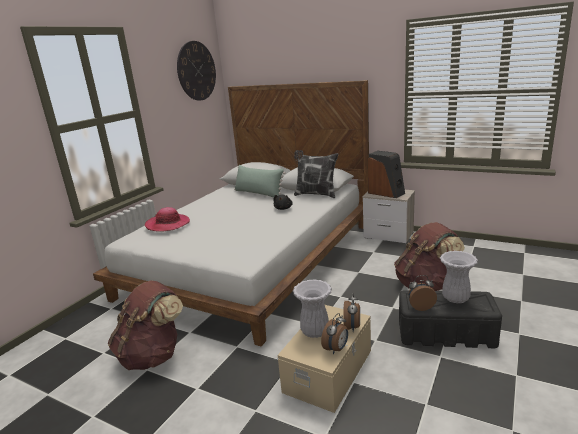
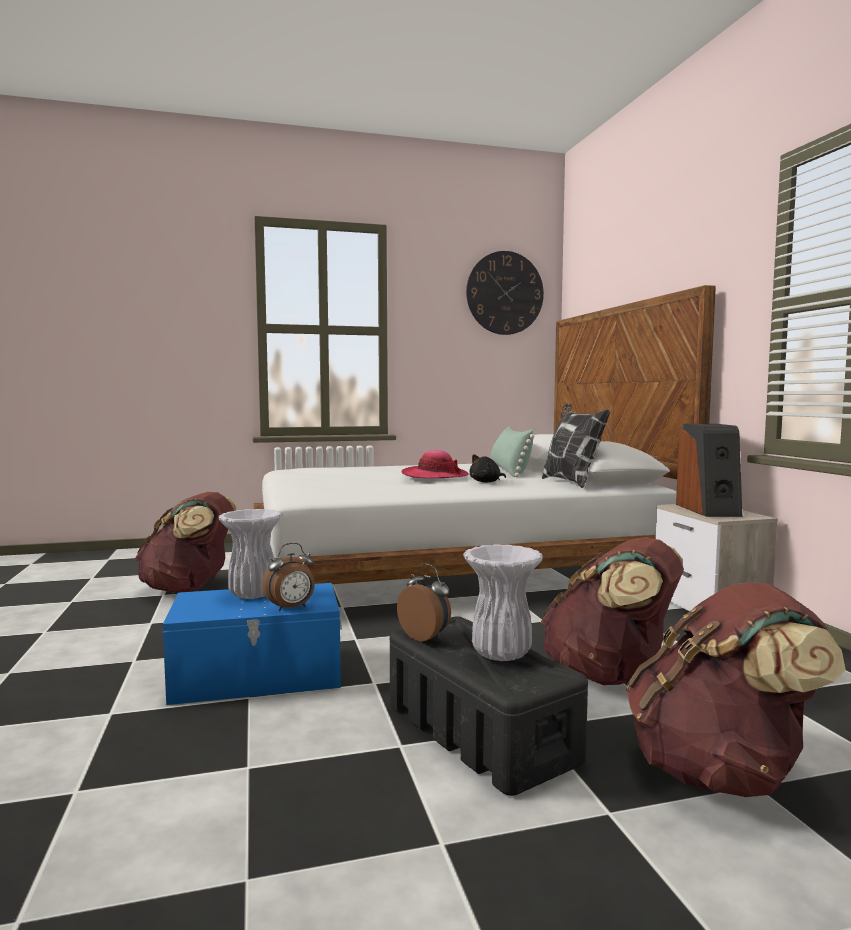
camera: 45 degrees right, 15 degrees down
(168, 224) = (341, 466): hat -> hat (434, 476)
(330, 371) = (258, 675): beige storage box -> blue storage box
(336, 349) = (223, 613): alarm clock -> none
(510, 302) = (720, 772): none -> brown backpack

